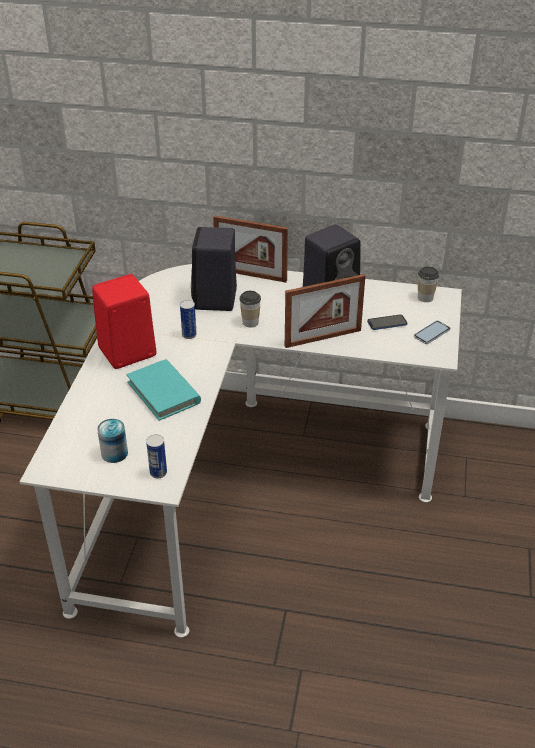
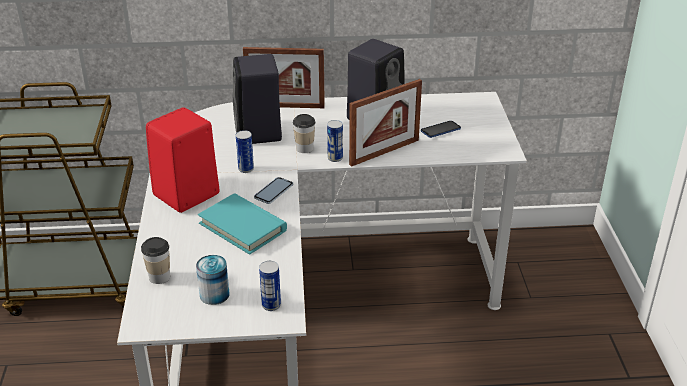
camera: 15 degrees left, 5 degrees down
(274, 337) = (335, 158): none -> can
(425, 297) = (466, 103): cup -> cup (159, 277)
(431, 333) = (487, 133): phone -> phone (273, 191)

